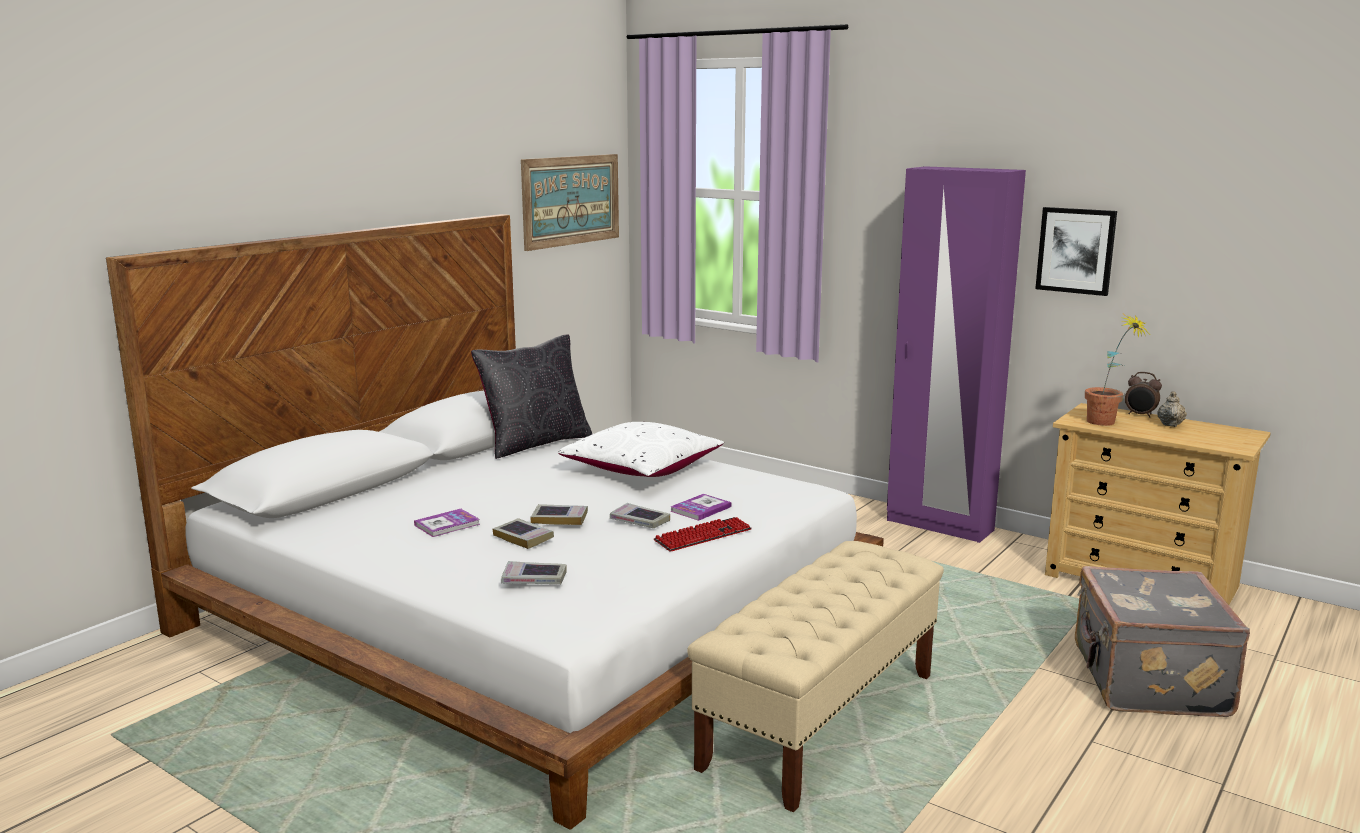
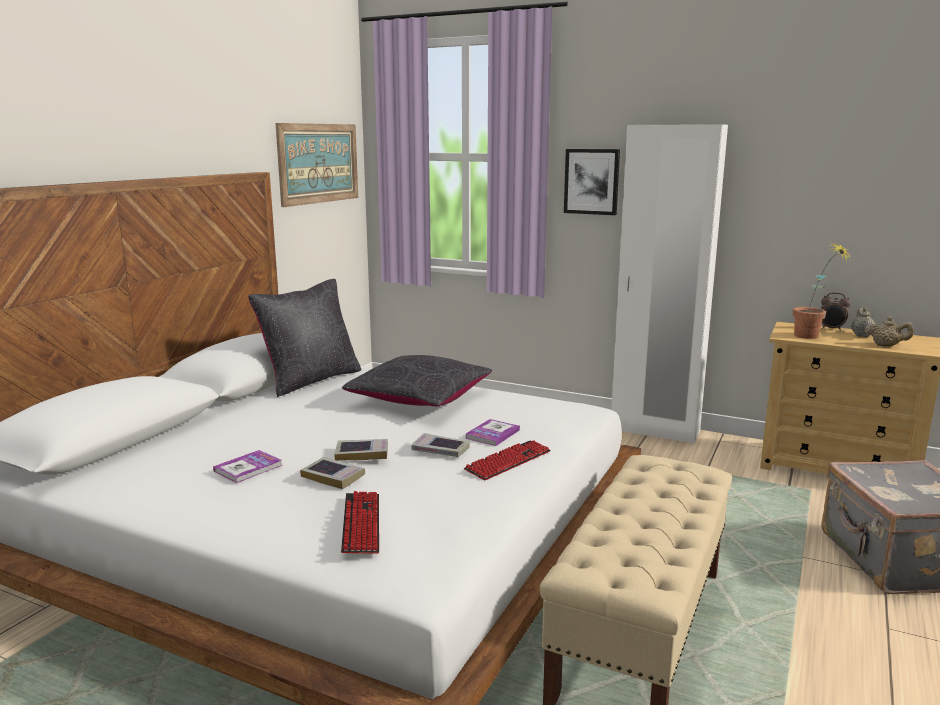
camera: 10 degrees left, 0 degrees up
(534, 579) = (361, 524): book -> keyboard
(642, 468) = (420, 398): white pillow -> black pillow
(939, 525) = (654, 431): purple wardrobe -> white wardrobe
(1076, 250) = (771, 193): picture -> picture (591, 181)
(1188, 438) = (886, 346): none -> beige teapot

